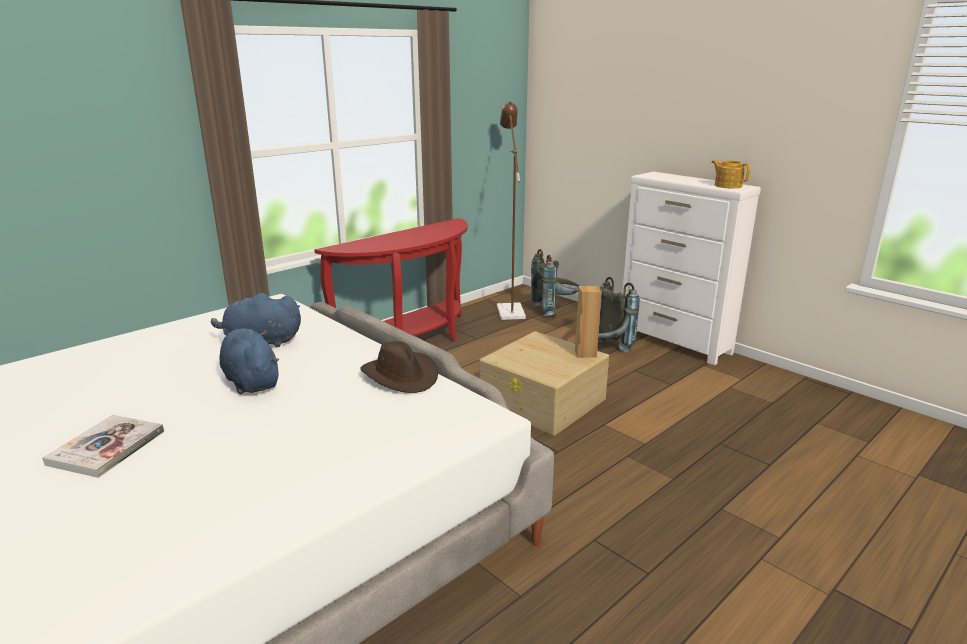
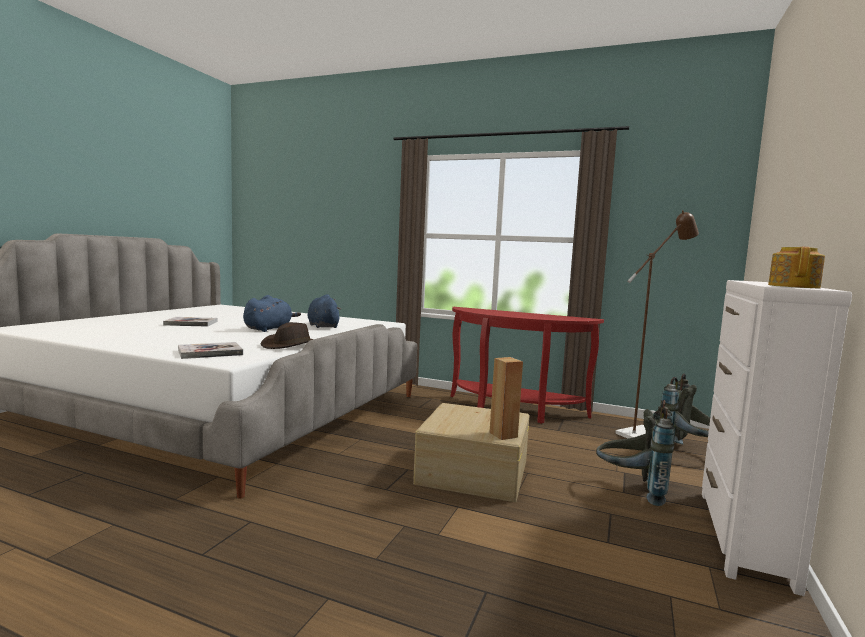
camera: 65 degrees right, 15 degrees down
(420, 431) = (210, 352): none -> book

